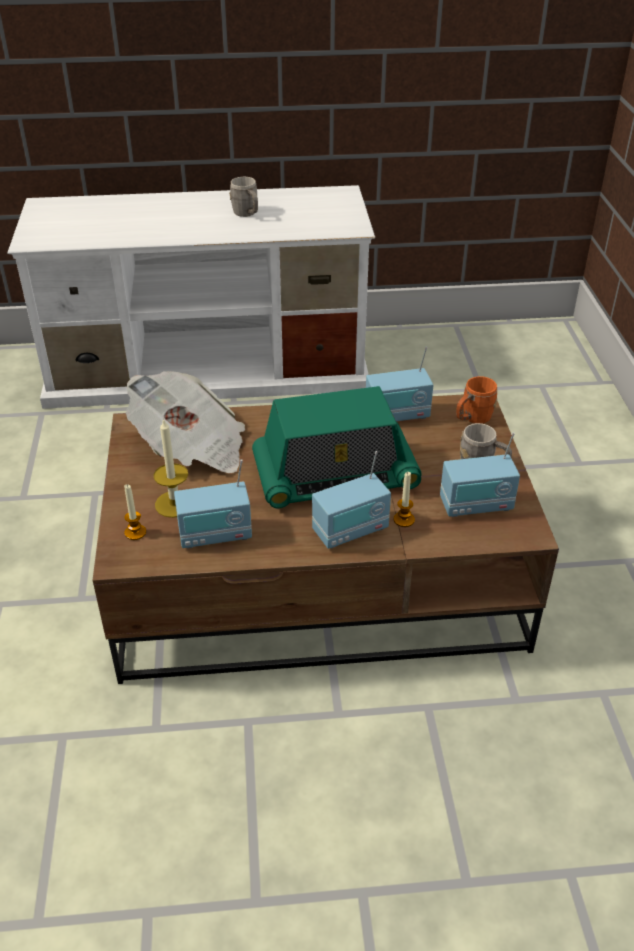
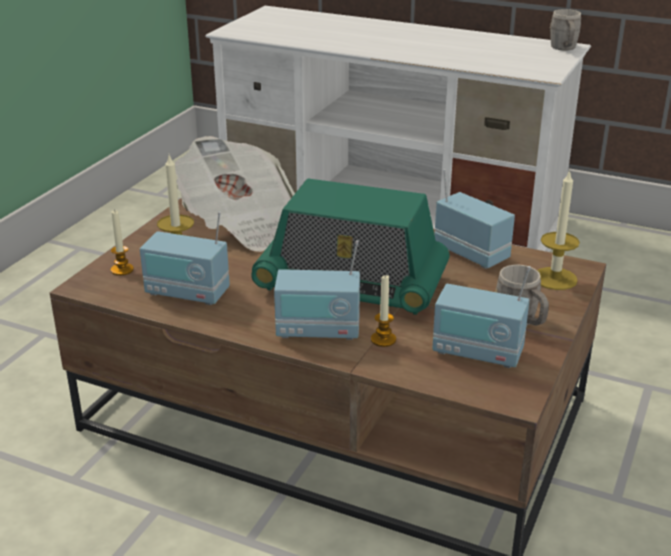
camera: 30 degrees right, 10 degrees down
(247, 214) = (447, 46): grey mug -> grey mug (564, 49)
(397, 415) = (472, 253): radio -> radio turned 150 degrees counterclockwise
(472, 419) = (555, 278): orange mug -> candle

